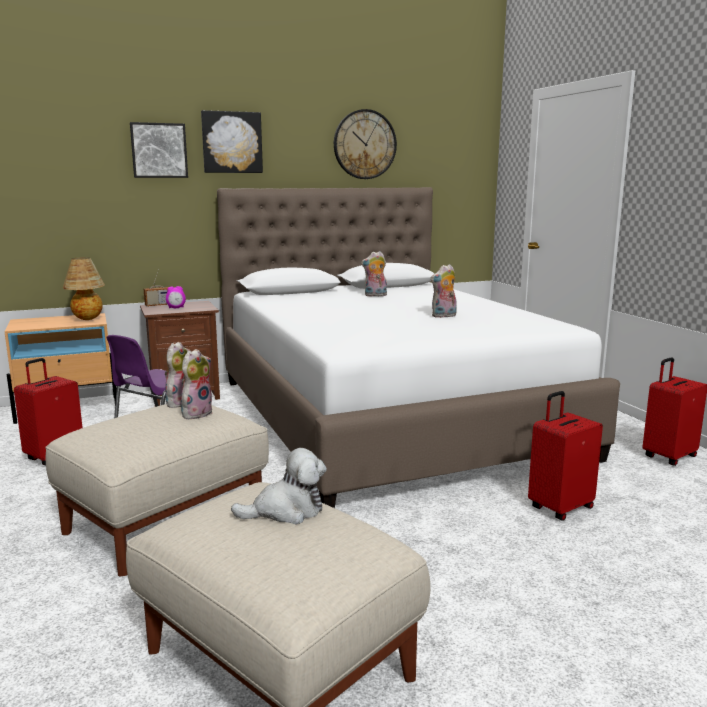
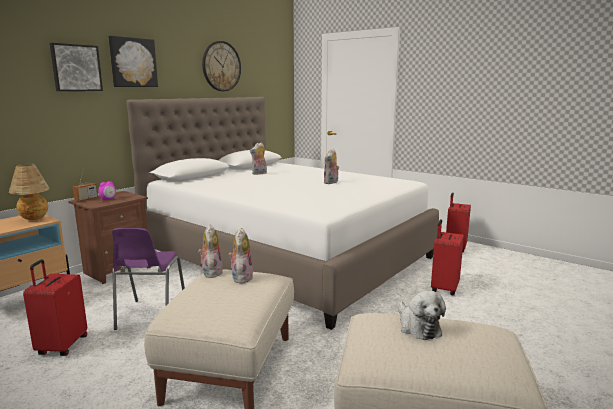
camera: 30 degrees left, 0 degrees up
(286, 511) = (418, 327): plush toy -> plush toy turned 120 degrees clockwise

